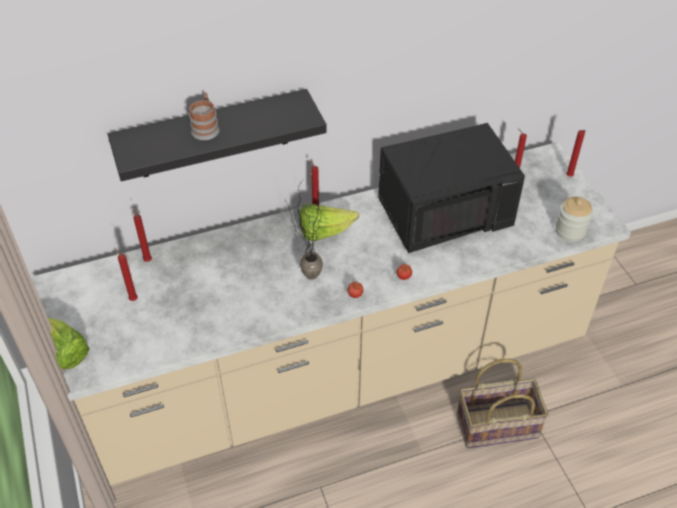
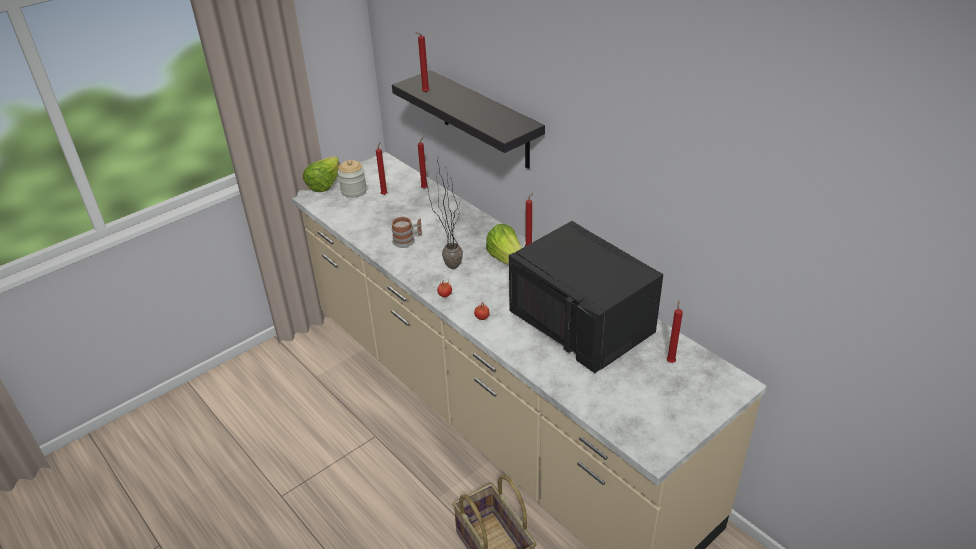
camera: 70 degrees right, 10 degrees down
(206, 128) = (461, 99): mug -> mug (407, 240)
(569, 177) = (711, 406): red candle -> red candle (424, 92)
(570, 230) = (622, 422): jar -> jar (354, 191)

